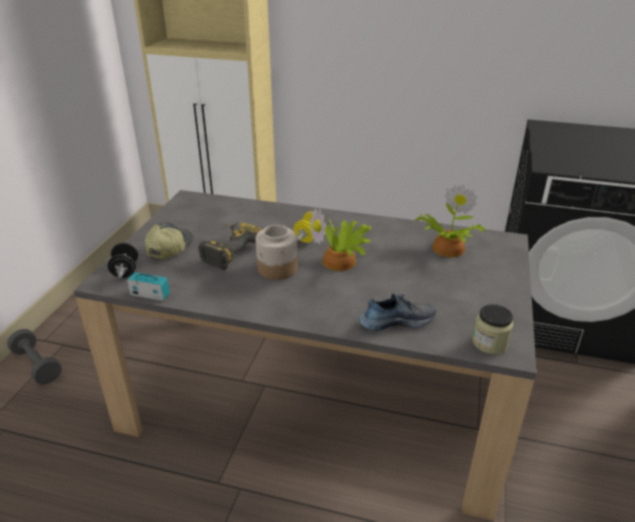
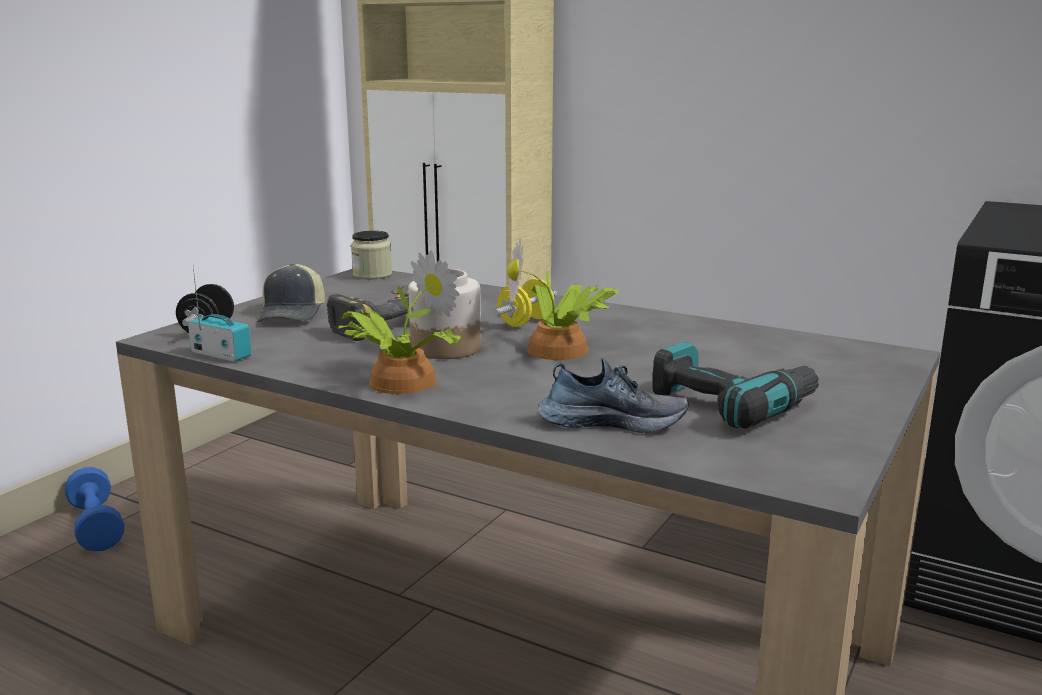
camera: 15 degrees right, 15 degrees down
(37, 365) = (96, 526): grey dumbbell -> blue dumbbell
(169, 247) = (293, 314): cap -> cap turned 150 degrees clockwise
(446, 249) = (765, 353): potted plant -> potted plant (398, 382)
(447, 295) = (731, 403): none -> power drill
(490, 343) = (781, 467): jar -> jar (372, 275)

